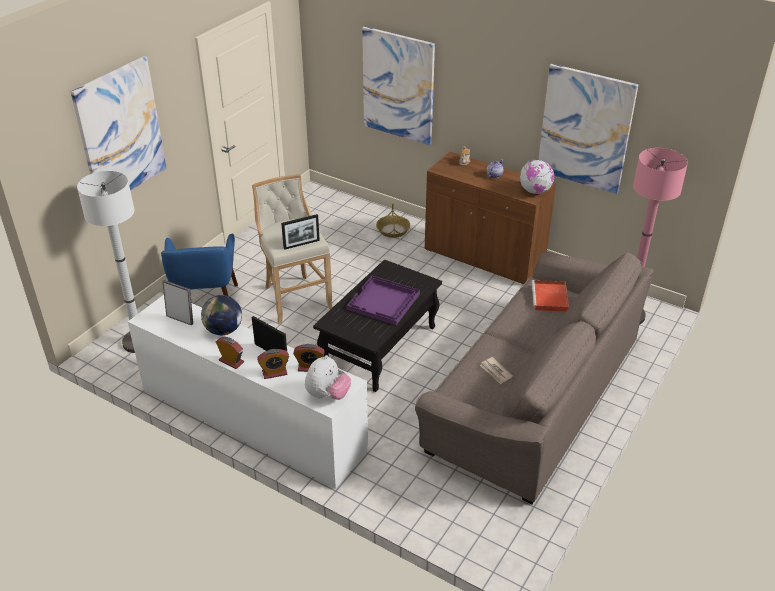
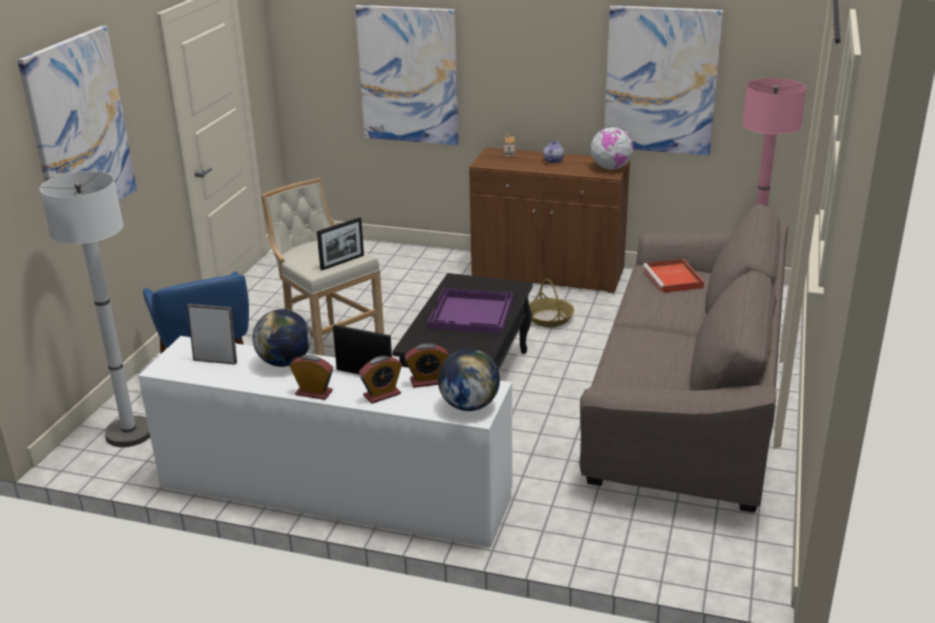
camera: 15 degrees left, 10 degrees down
(327, 395) = (469, 405): plush toy -> globe
(393, 230) = (421, 264): basket -> basket (549, 318)
(495, 372) = (655, 359): newspaper -> none

